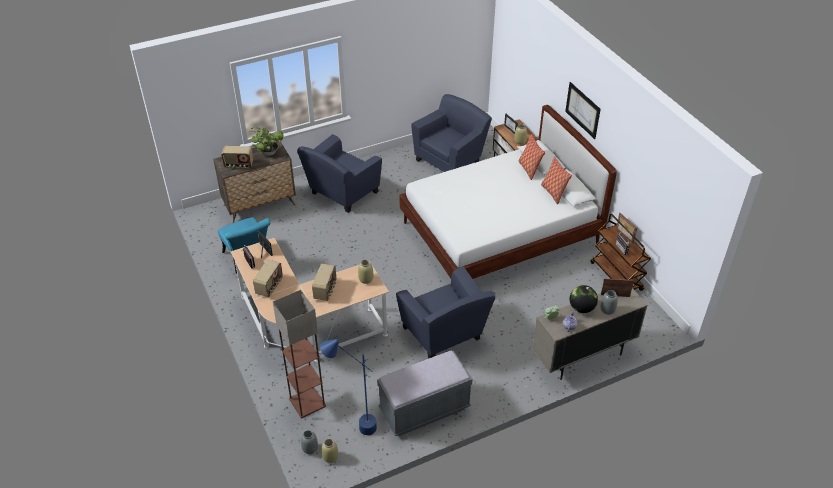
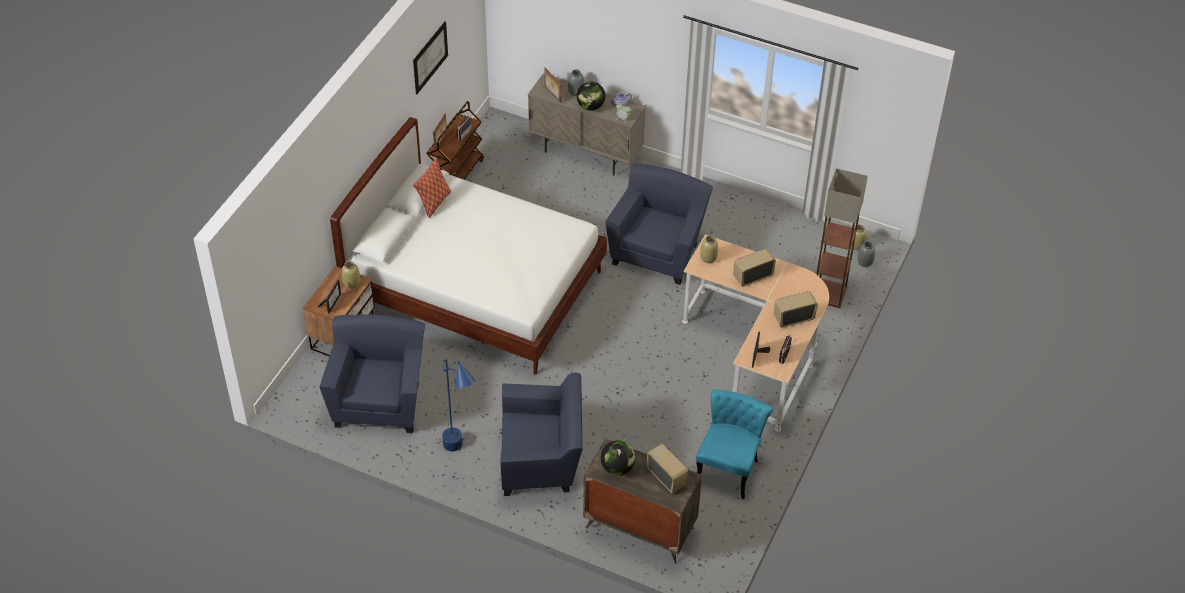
camera: 130 degrees left, 5 degrees up
(268, 152) = (617, 468): potted plant -> globe
(353, 426) = (815, 250): blue floor lamp -> blue floor lamp (461, 454)
(424, 409) = (749, 218): grey bench -> none
(450, 160) = (379, 401): blue armchair -> blue armchair turned 90 degrees clockwise
(529, 169) = (410, 239): pillow -> none
(582, 110) = (363, 143): picture -> picture (430, 57)

